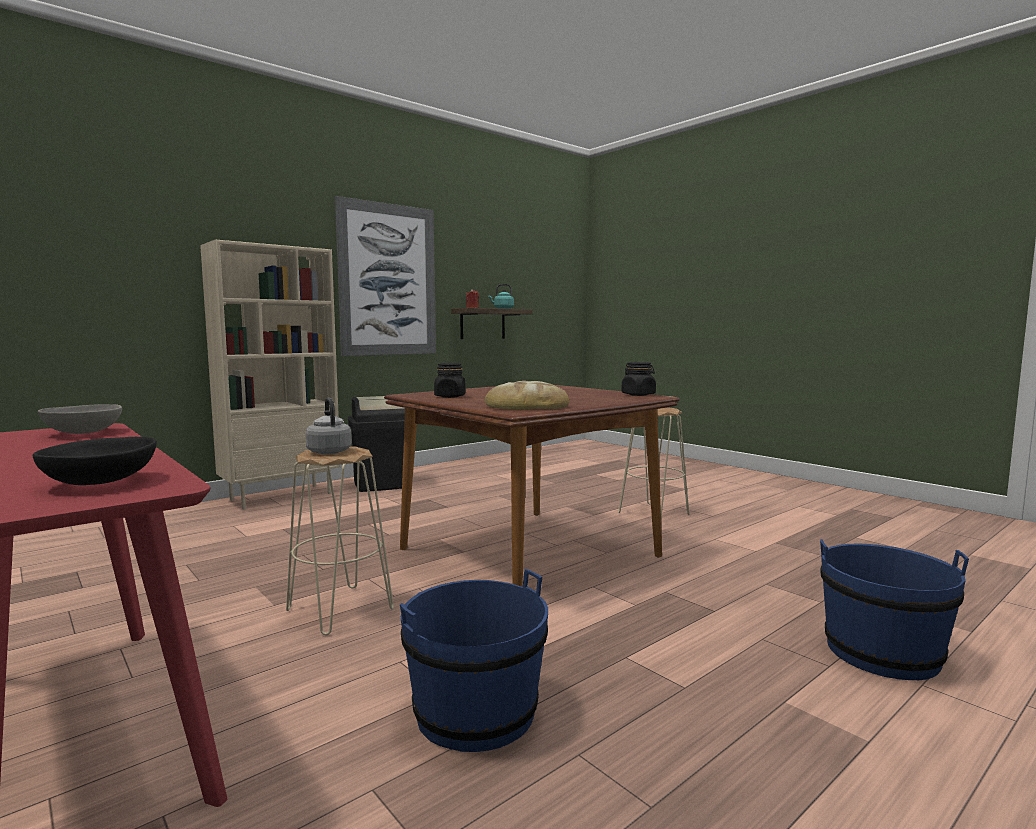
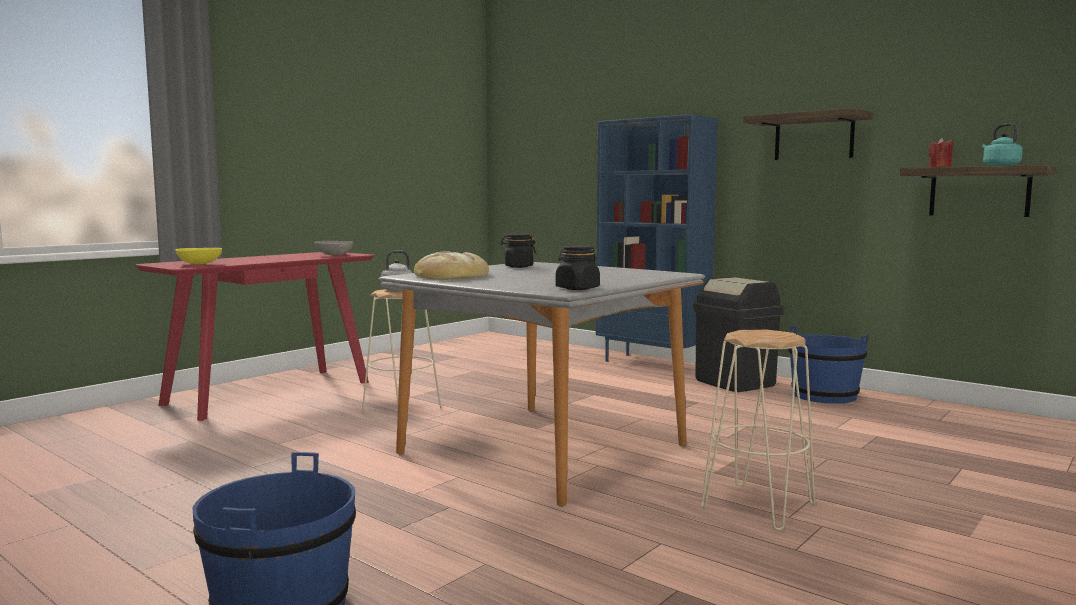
camera: 80 degrees right, 0 degrees up
(102, 482) = (199, 264): black bowl -> yellow bowl
(281, 496) = (653, 363): beige bookcase -> blue bookcase
(388, 280) = (814, 137): picture -> shelf
(475, 712) = (249, 453): blue bucket -> blue bucket (824, 396)
(530, 553) = (544, 450): brown dining table -> grey dining table

